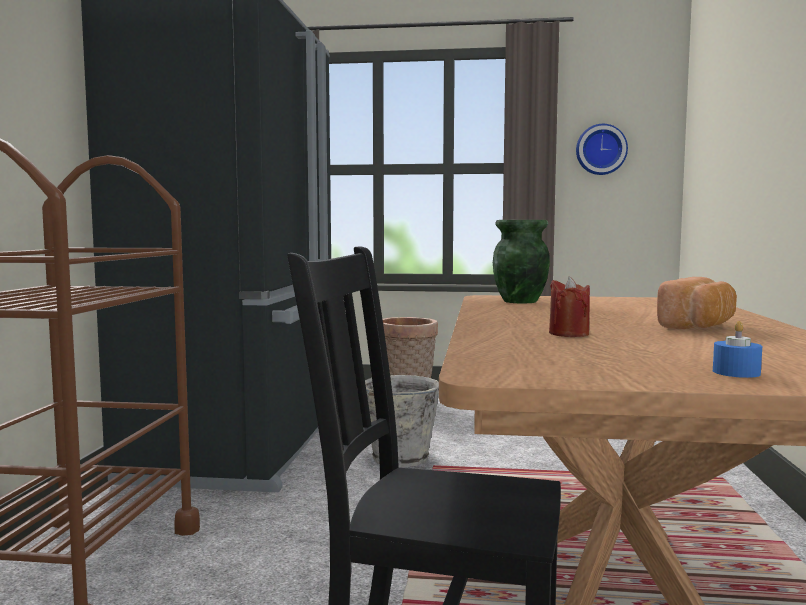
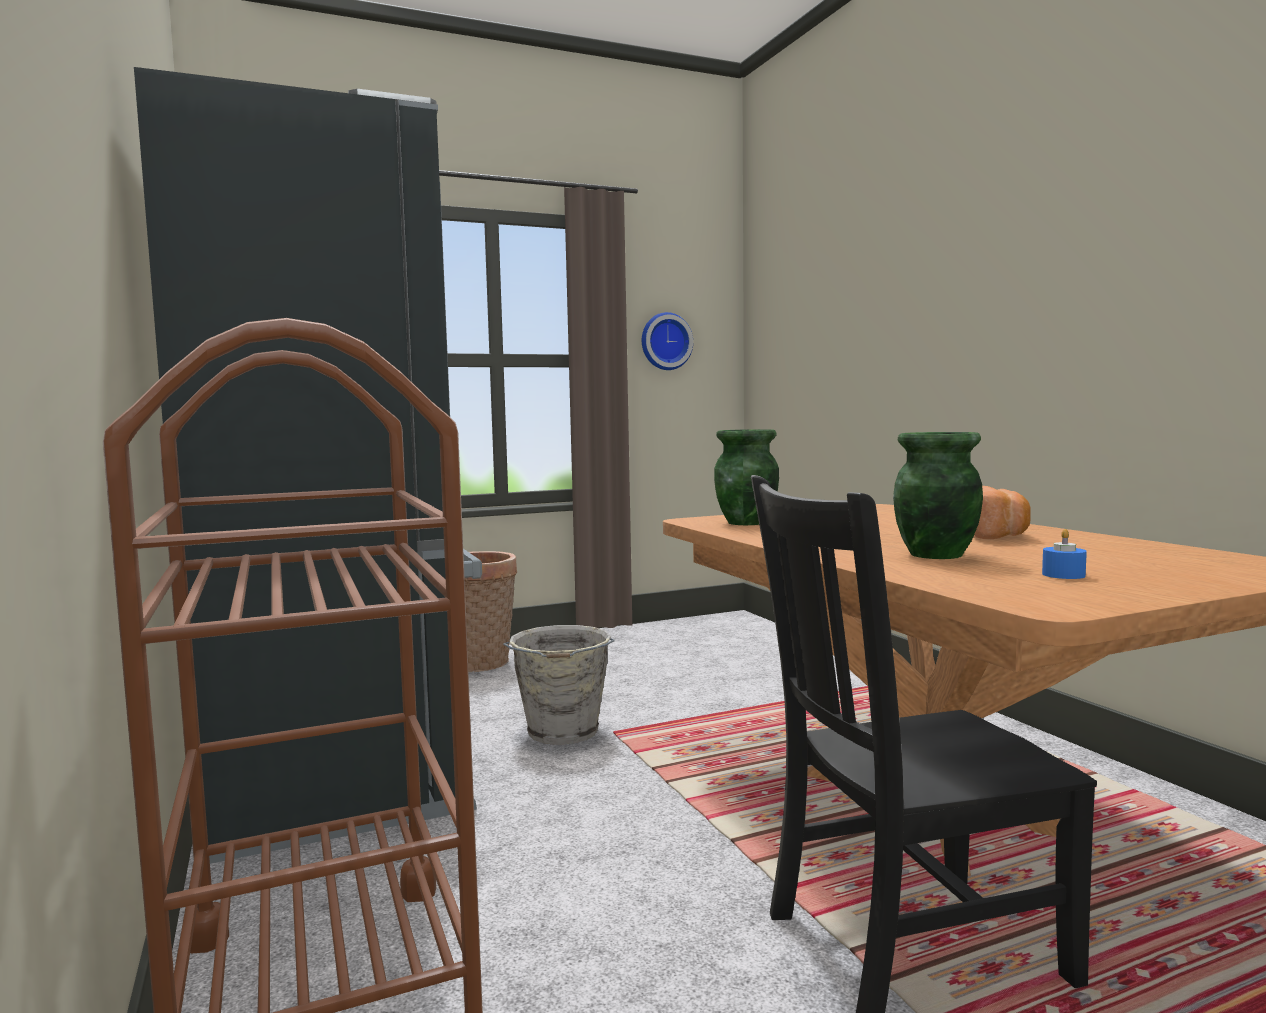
camera: 30 degrees left, 0 degrees up
(568, 334) = (936, 555): red candle -> green vase
(736, 372) = (1183, 575): blue candle -> blue candle (1063, 575)

